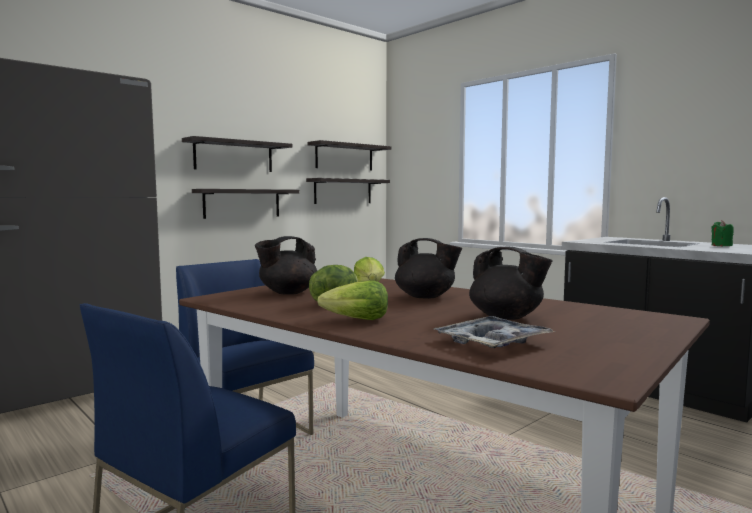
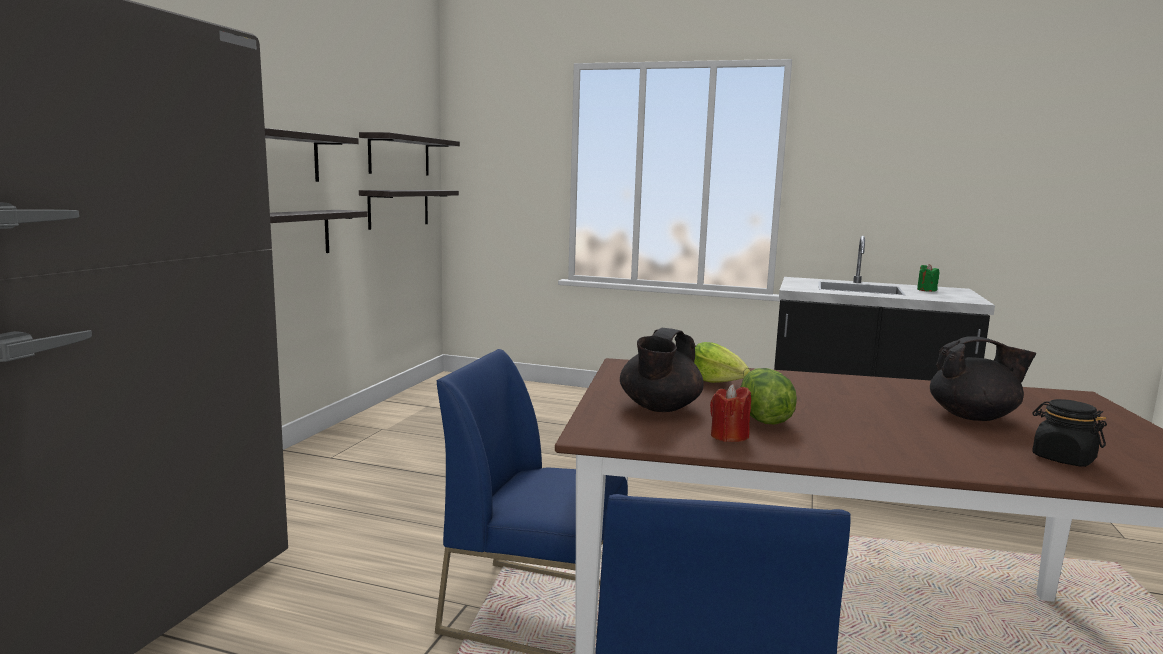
camera: 30 degrees left, 5 degrees up
(282, 306) = (729, 436): none -> red candle
(356, 320) = (870, 447): lettuce -> none
(426, 297) = (821, 393): black teapot -> none
(492, 342) = (1063, 458): tray -> black jar

